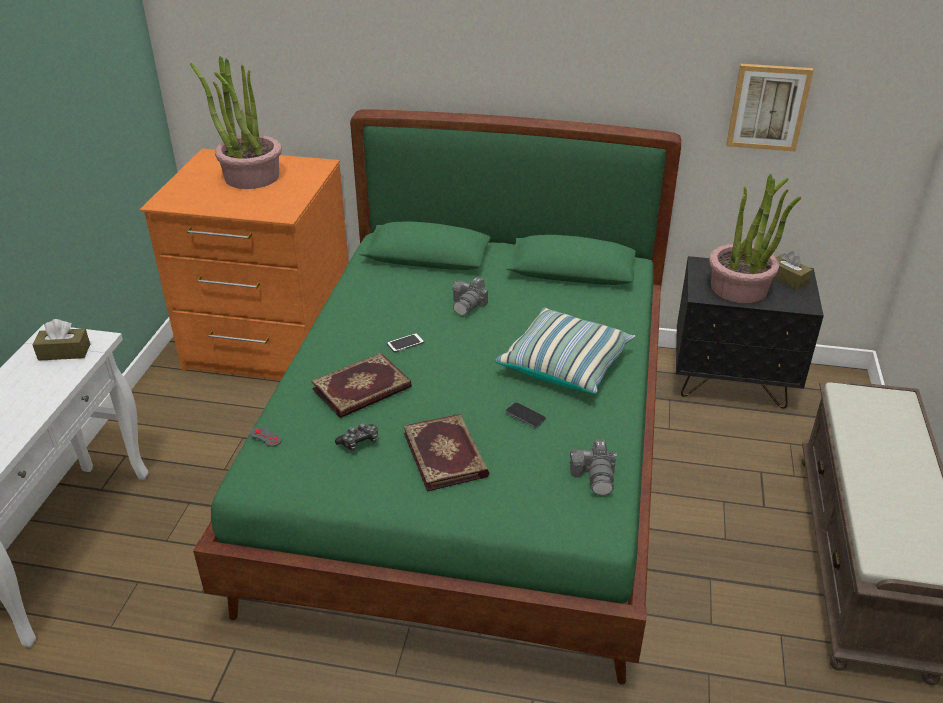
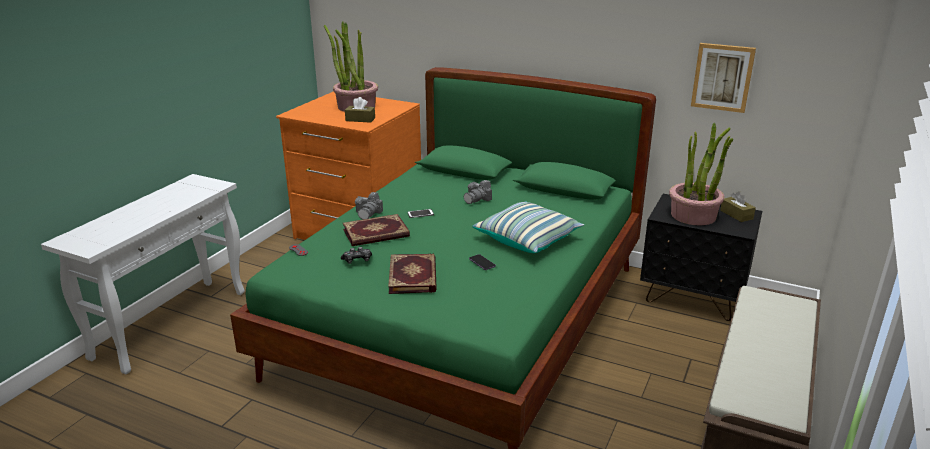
camera: 15 degrees right, 10 degrees down
(64, 352) = (196, 188): brown tissue box -> brown tissue box (360, 119)
(595, 476) = (513, 303): camera -> camera (368, 213)

